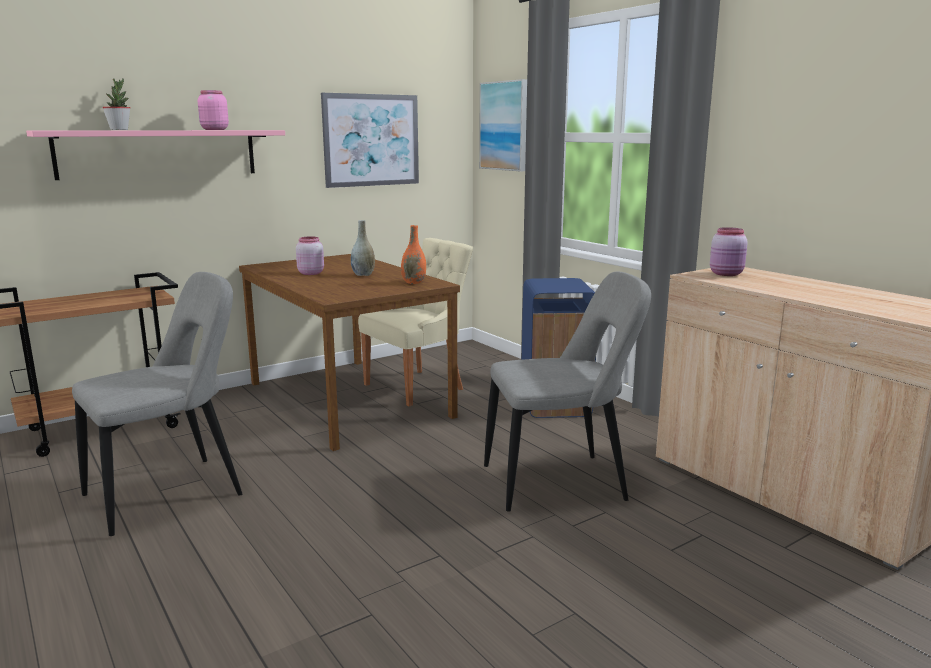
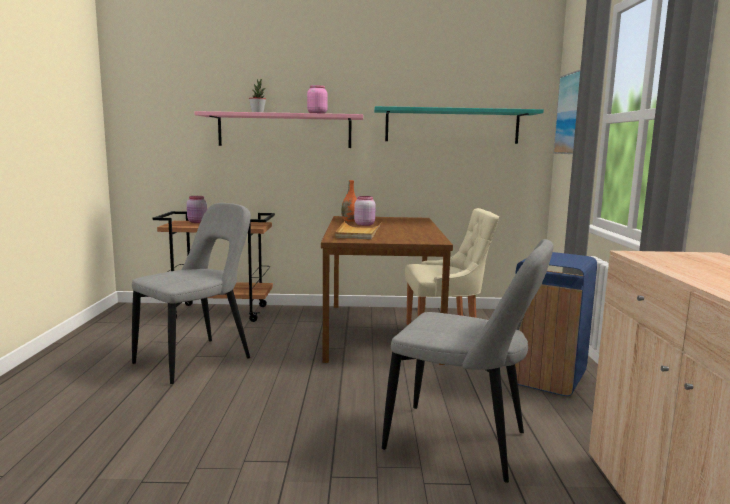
camera: 35 degrees right, 5 degrees down
(171, 493) = (198, 359): grey chair -> grey chair turned 45 degrees counterclockwise
(334, 286) = (358, 233): none -> beige tray
(363, 275) = (397, 229): grey vase -> none
(371, 140) = (452, 126): picture -> turquoise shelf
(413, 282) = (420, 238): orange vase -> orange vase (349, 221)
(727, 274) = (683, 258): pink jar -> pink jar (197, 222)

